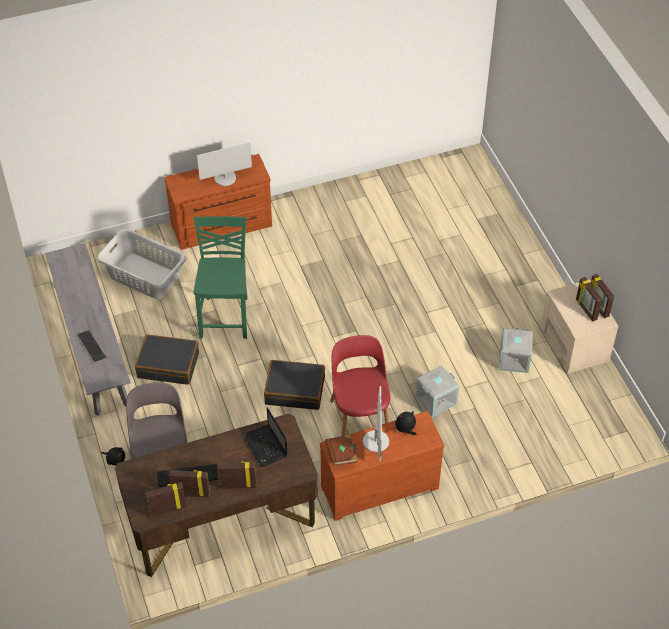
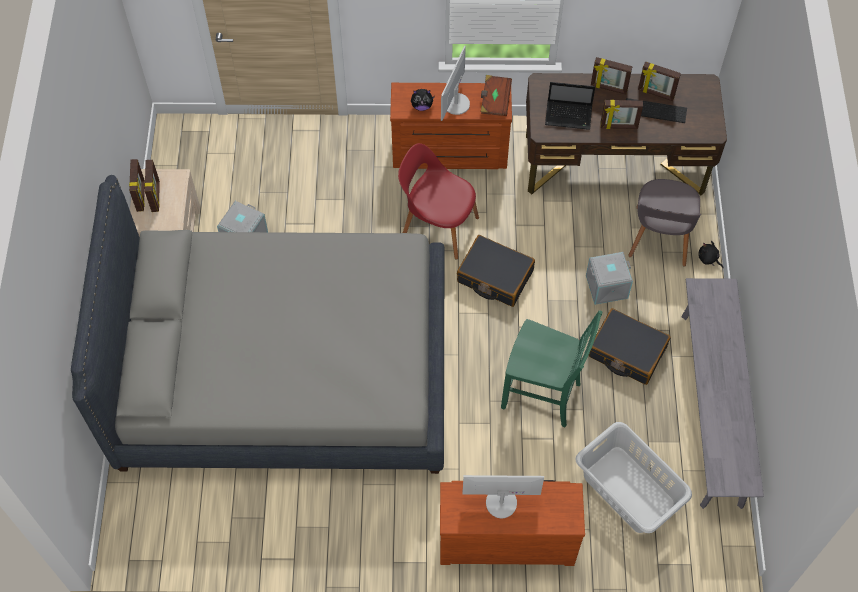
camera: 160 degrees left, 10 degrees up
(92, 346) = (722, 336): keyboard -> none
(167, 509) = (682, 86): picture frame -> picture frame (619, 126)
(225, 316) = (543, 395): green chair -> green chair turned 90 degrees counterclockwise
(266, 446) = (569, 115): laptop -> laptop turned 105 degrees clockwise
(360, 416) = (438, 226): red chair -> red chair turned 105 degrees clockwise
(426, 279) = (284, 370): none -> grey bed
(436, 399) = (350, 220): grey storage box -> grey storage box (606, 287)

